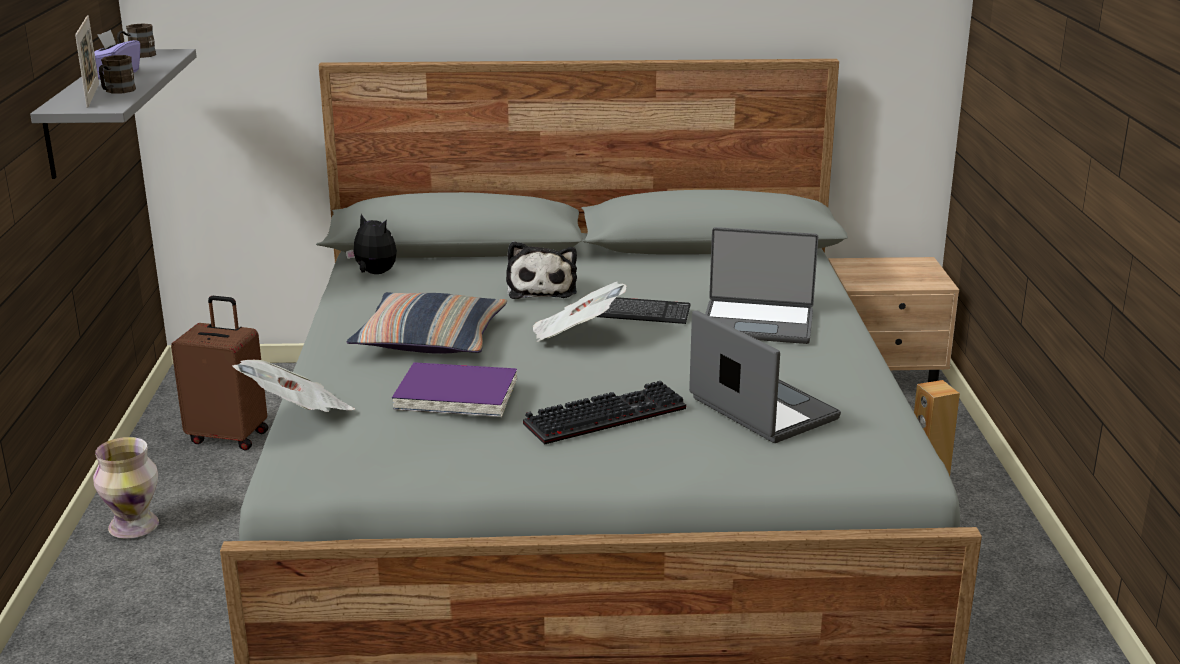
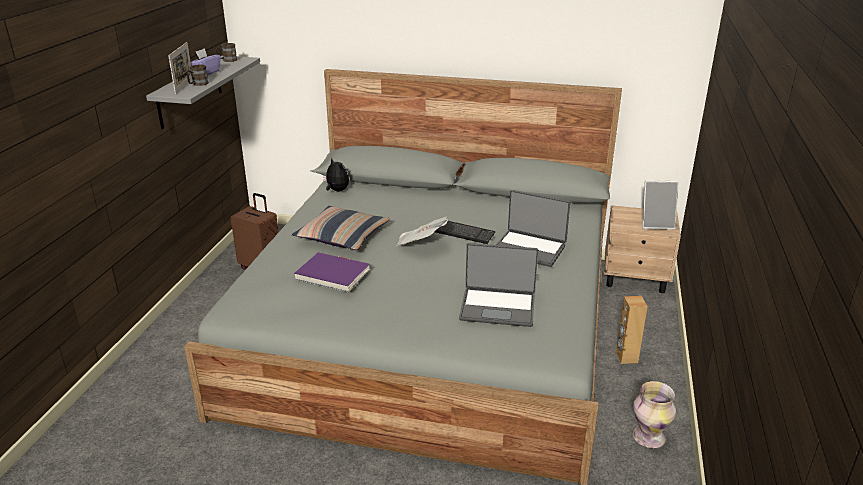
camera: 15 degrees right, 5 degrees up
(135, 527) = (193, 313): vase -> vase (649, 437)
(297, 413) = (248, 274): newspaper -> none
(542, 288) = (420, 211): plush toy -> none
(606, 415) = (408, 298): keyboard -> none
(761, 409) = (498, 307): laptop -> laptop turned 120 degrees clockwise
(913, 277) = (656, 224): none -> picture frame

